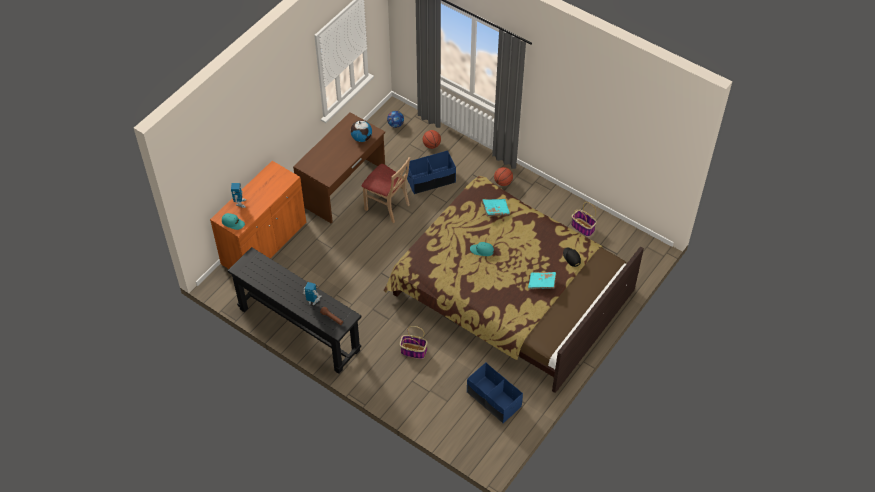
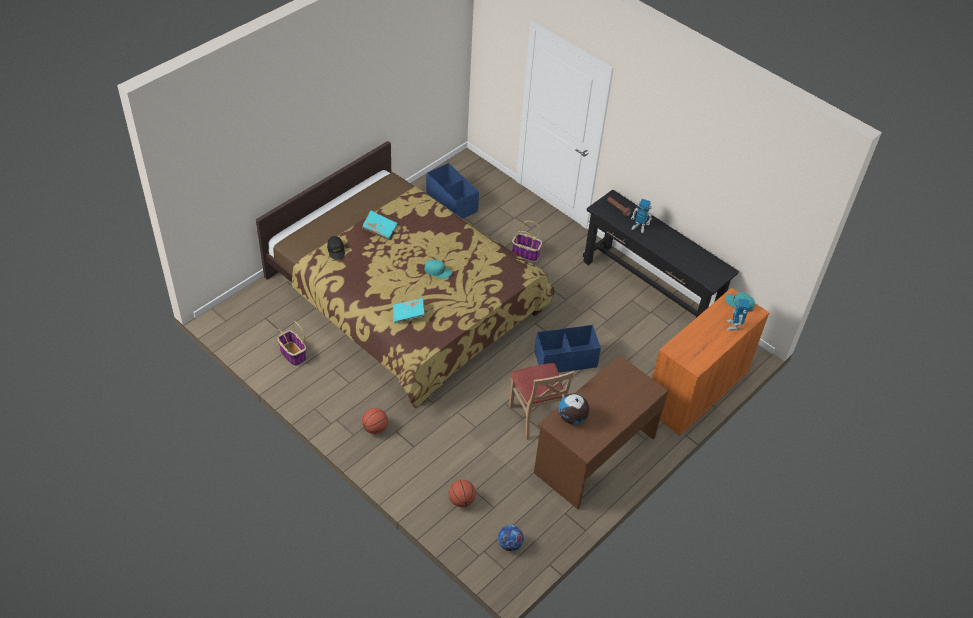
camera: 175 degrees left, 5 degrees down
(387, 206) = (536, 417): beige chair -> beige chair turned 150 degrees counterclockwise
(431, 180) = (472, 446): blue storage box -> blue storage box (565, 359)

